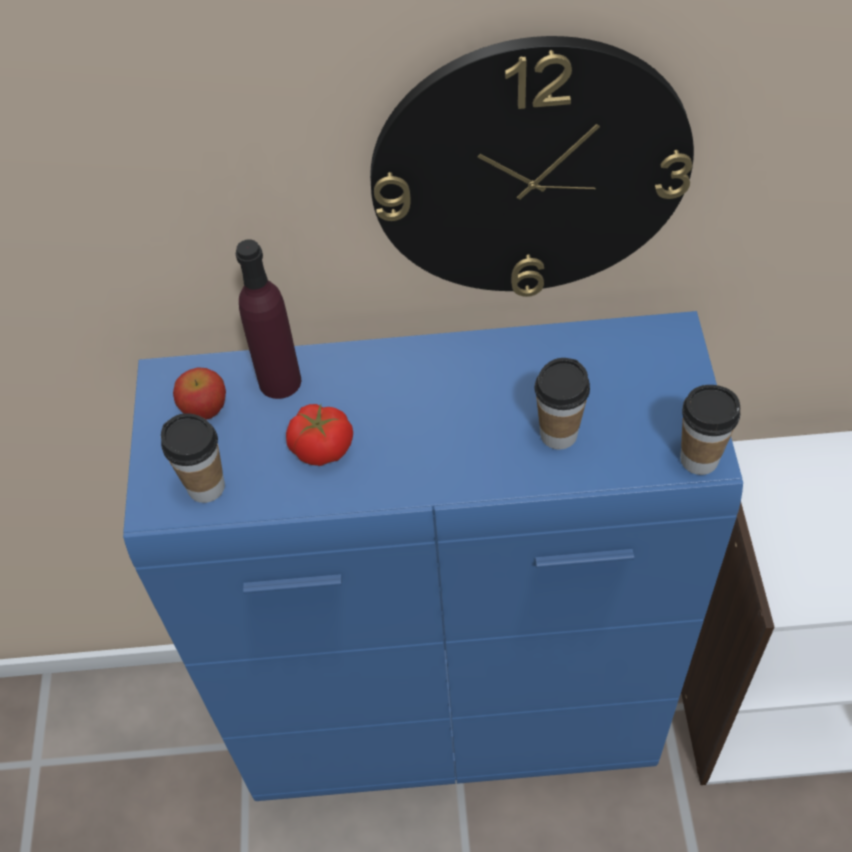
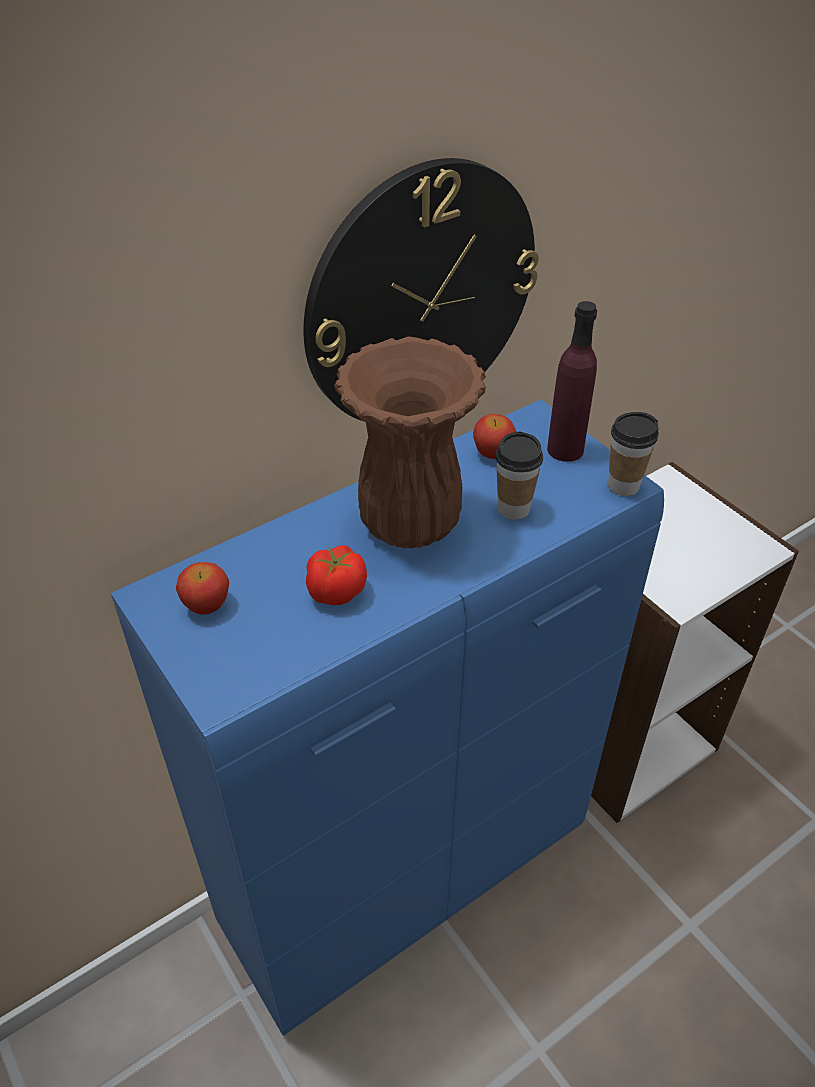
camera: 35 degrees left, 10 degrees down
(206, 487) = (255, 662): cup -> none
(280, 381) = (259, 559): purple bottle -> purple bottle (565, 450)
(444, 407) = (412, 524): none -> brown vase
(588, 358) = (492, 453): none -> apple

